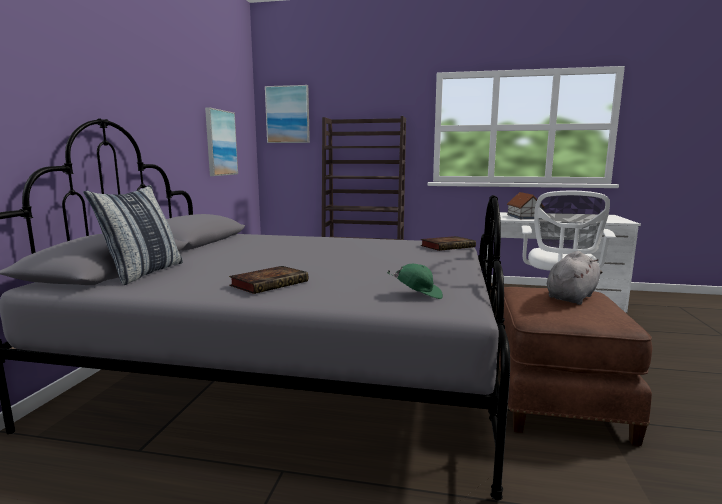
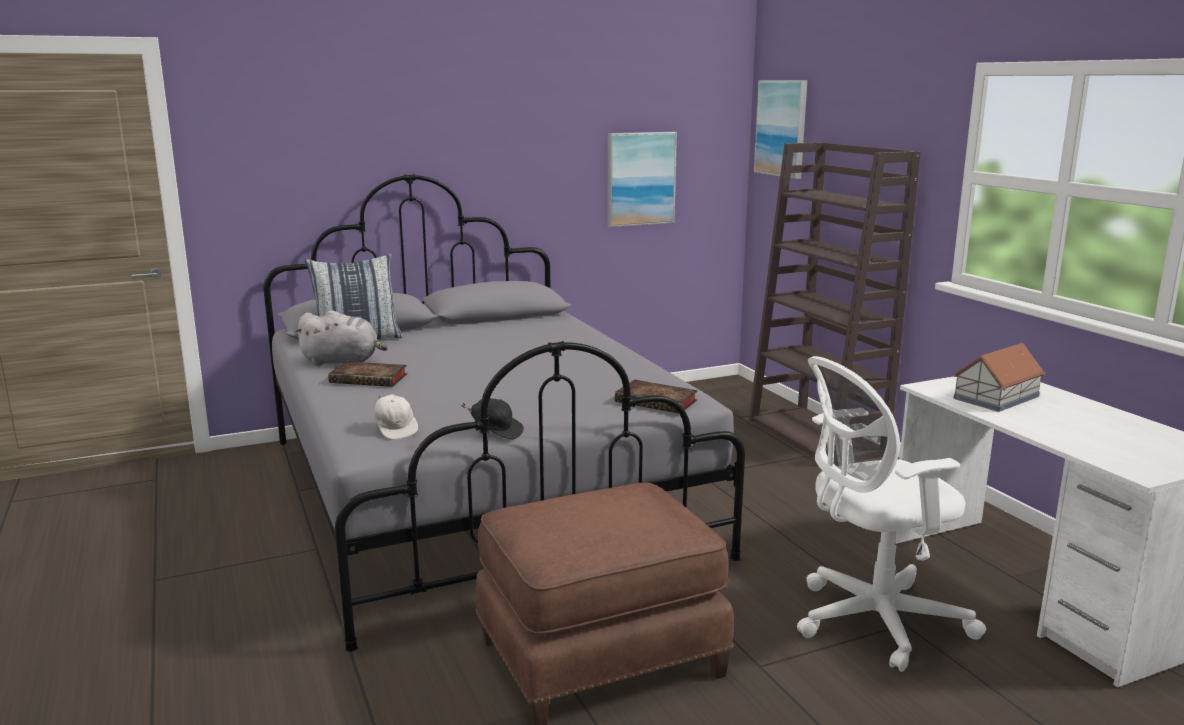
camera: 55 degrees right, 5 degrees up
(418, 295) = (396, 430): green cap -> white cap
(459, 276) = (496, 432): none -> black cap
(572, 297) = (626, 520): grey plush toy -> grey plush toy (343, 362)

